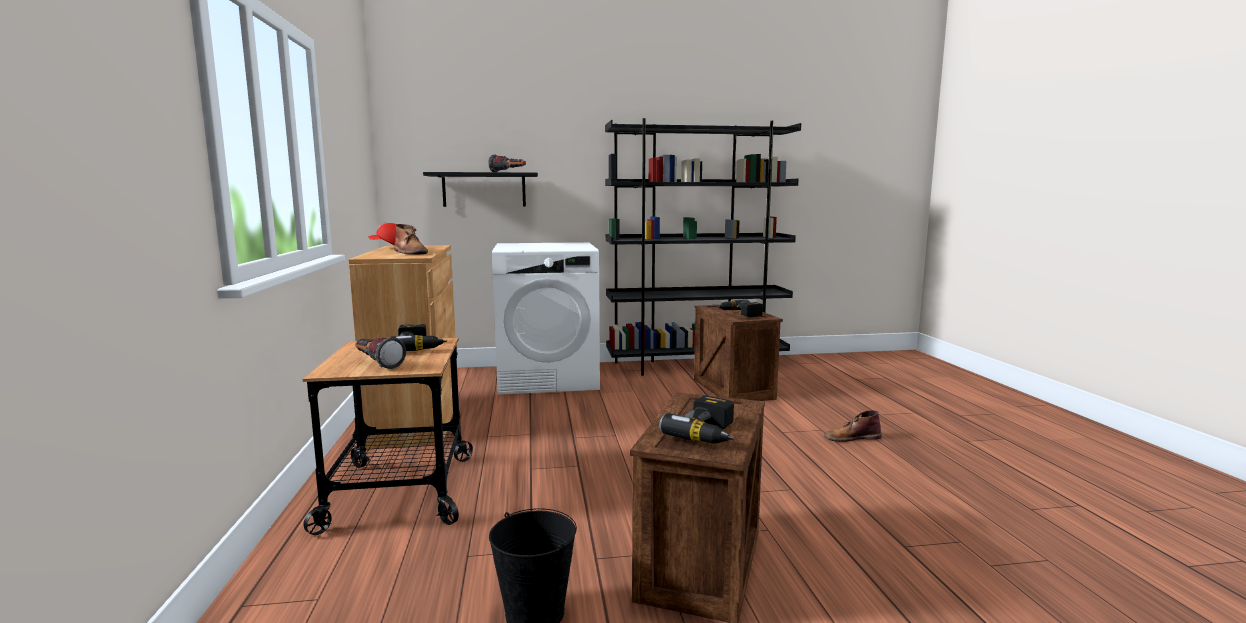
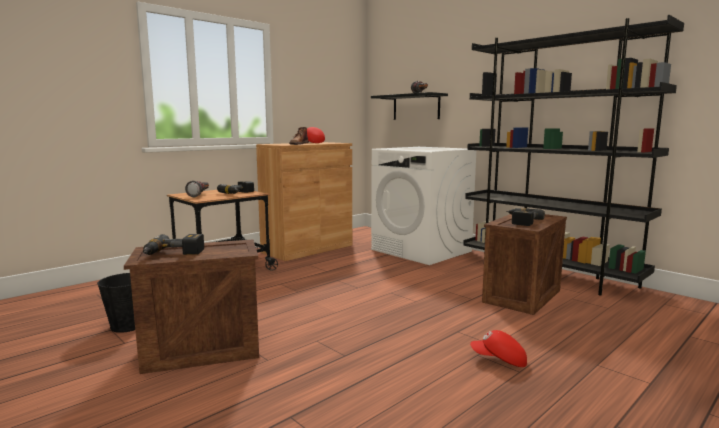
camera: 55 degrees right, 0 degrees up
(851, 437) = (499, 360): brown boot -> red cap

